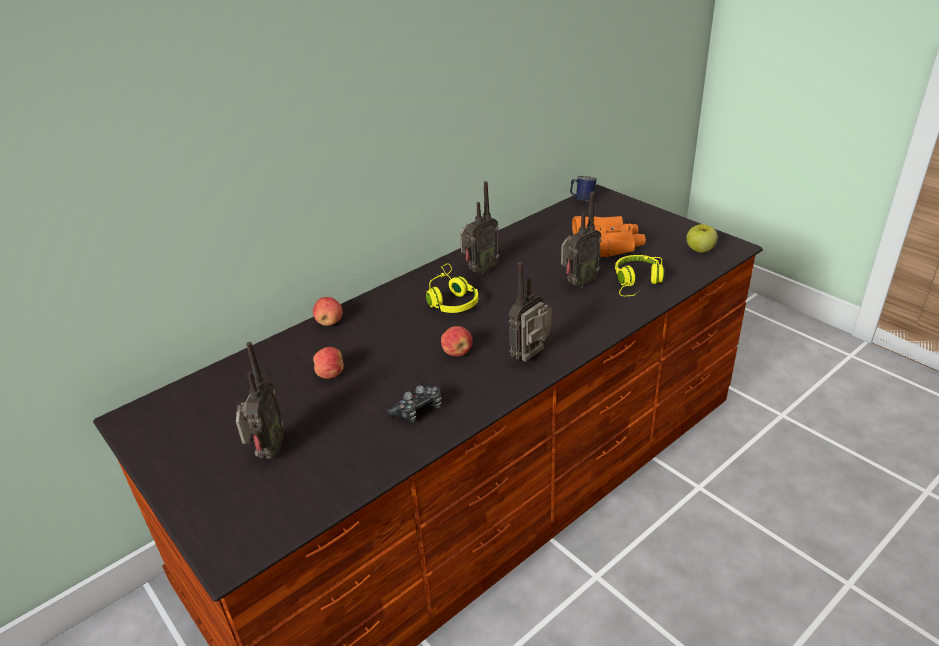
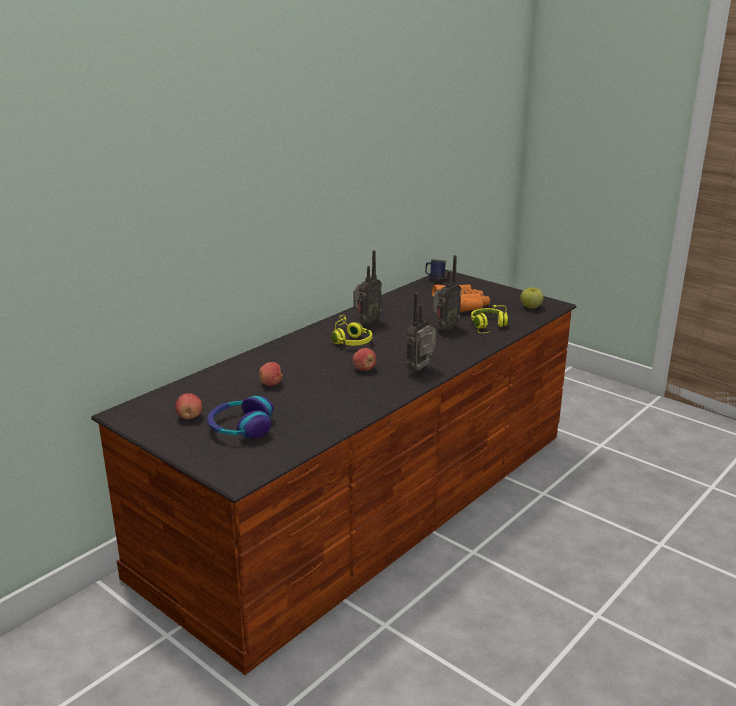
camera: 10 degrees left, 10 degrees down
(267, 453) = (240, 427): radio -> headphones
(329, 322) = (258, 355): apple -> apple (189, 417)
(418, 410) = (345, 400): game controller -> none

